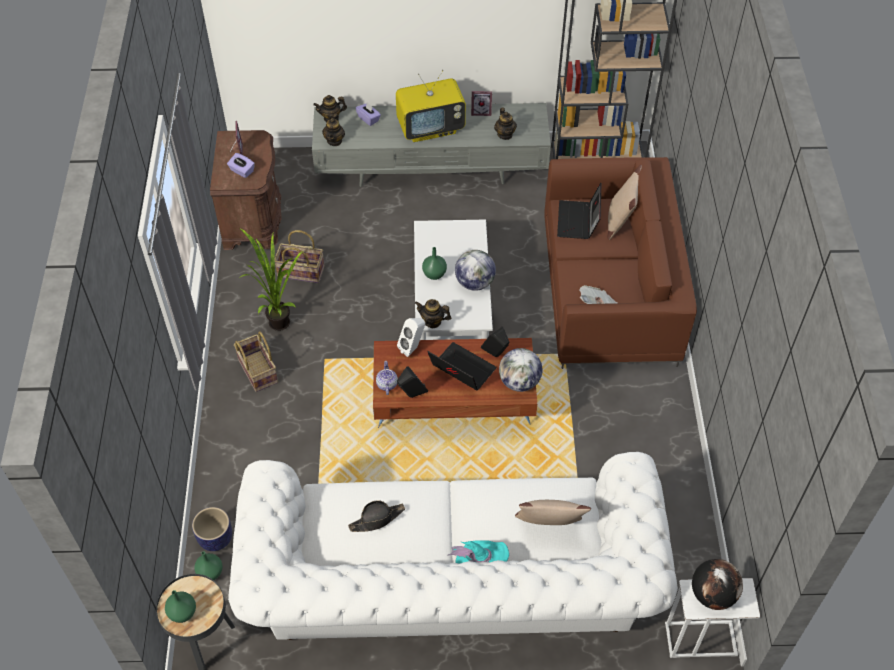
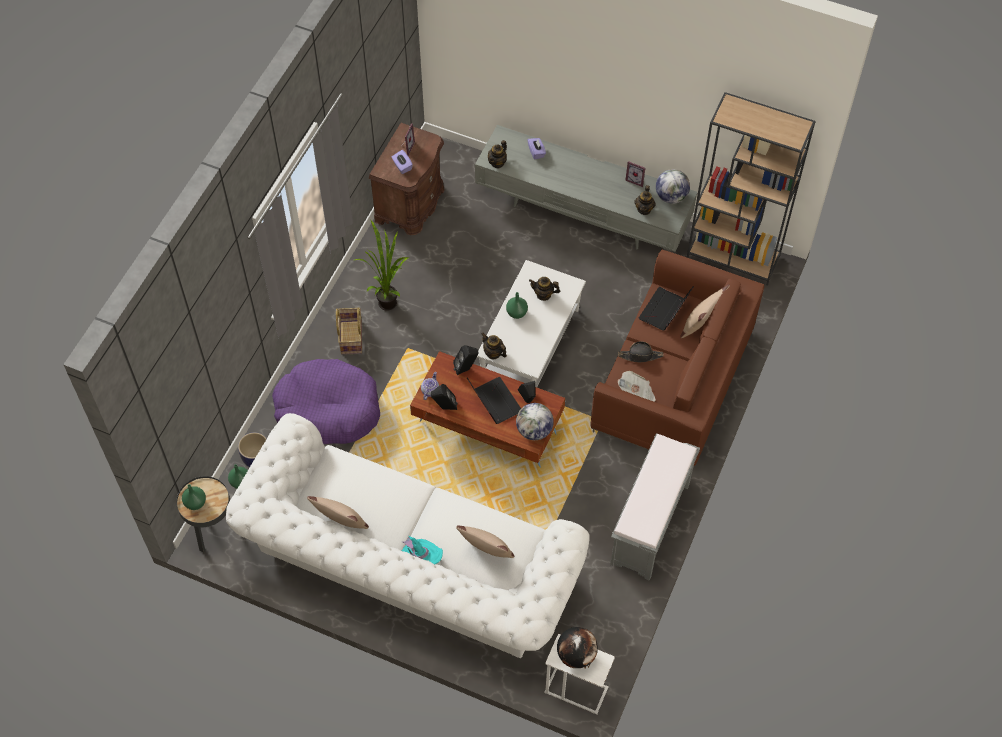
camera: 25 degrees right, 5 degrees up
(271, 454) = (328, 409): none -> purple dog bed
(300, 272) = (426, 265): basket -> none
(331, 118) = (505, 140): teapot -> teapot (544, 294)
(369, 564) = (341, 524): none -> beige pillow
(377, 519) = (363, 493): black hat -> black hat (640, 355)
(413, 348) = (466, 369): white speaker -> black speaker
(431, 128) = (584, 180): television -> none
(474, 283) = (545, 333): globe -> globe (671, 196)
(672, 437) = (650, 525): none -> grey bench

